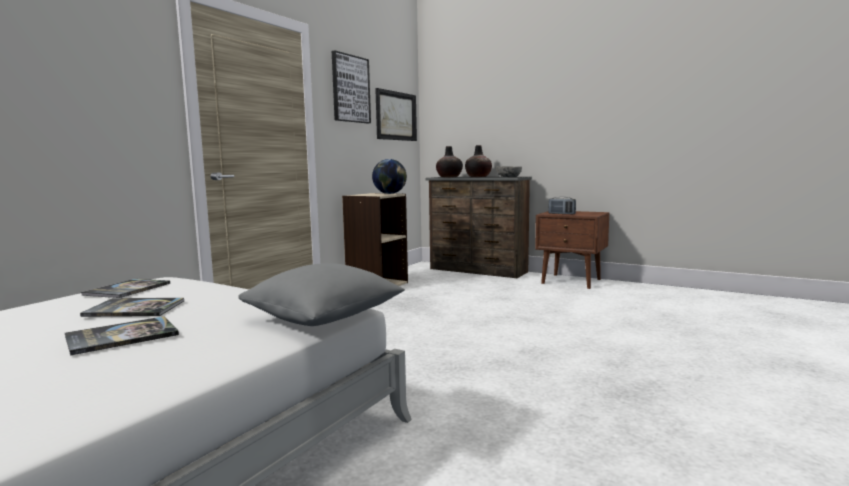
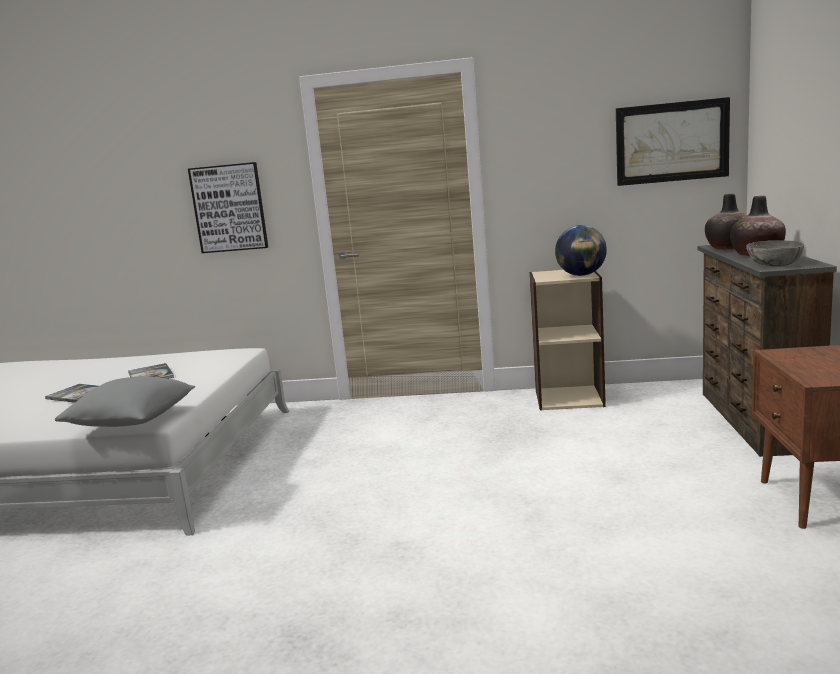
camera: 65 degrees right, 5 degrees up
(127, 289) = (206, 356): book -> none
(350, 89) = (556, 122): picture -> picture (229, 208)
(561, 214) = (796, 360): radio -> none

